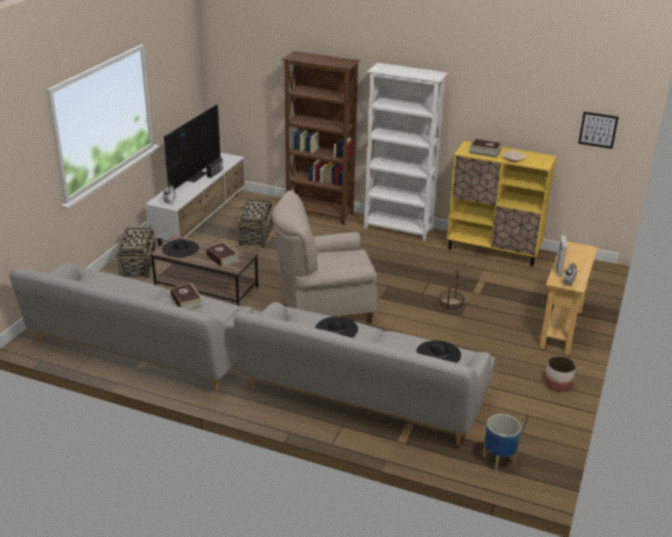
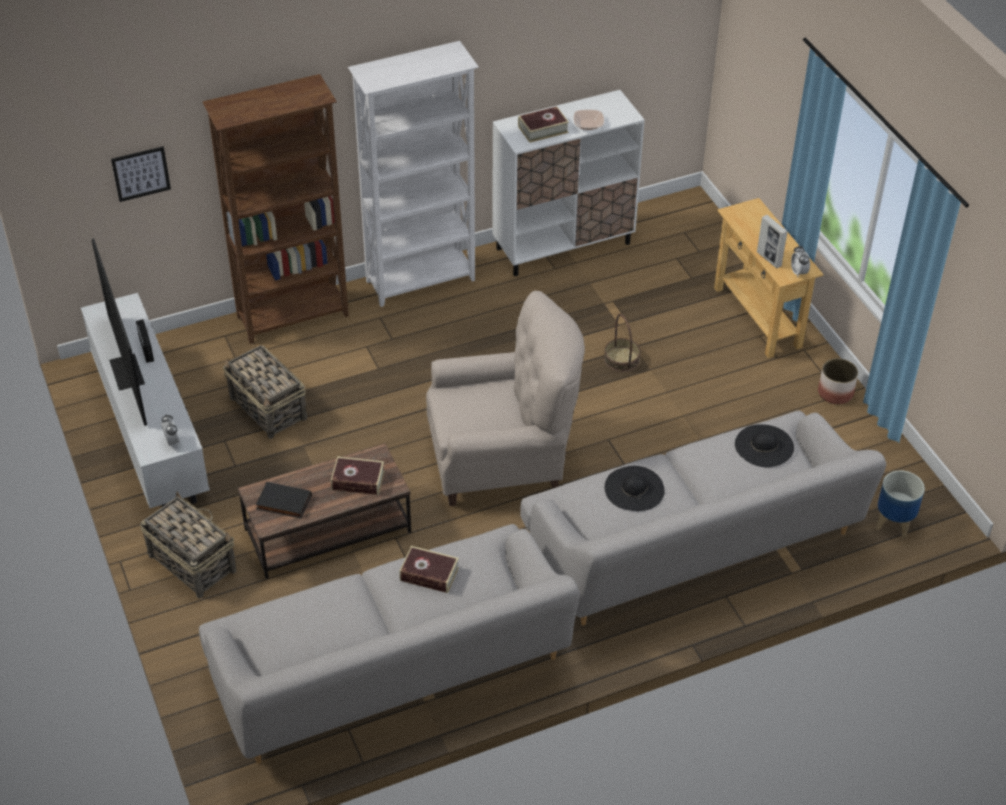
camera: 45 degrees left, 15 degrees up
(180, 248) = (283, 503): black hat -> black book
(324, 308) = (502, 460): beige armchair -> beige armchair turned 135 degrees counterclockwise
(493, 250) = (563, 245): yellow cabinet -> white cabinet
(598, 130) = (666, 36): picture -> picture (141, 173)

